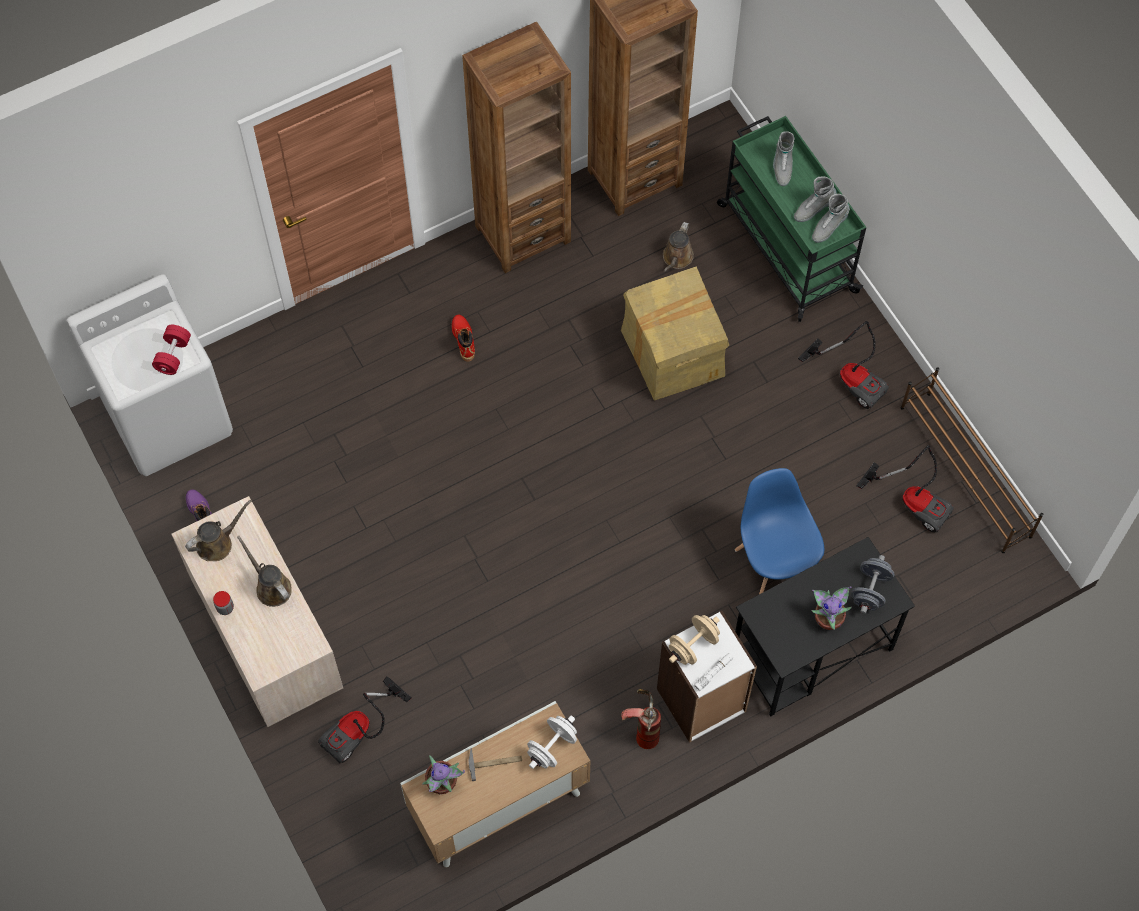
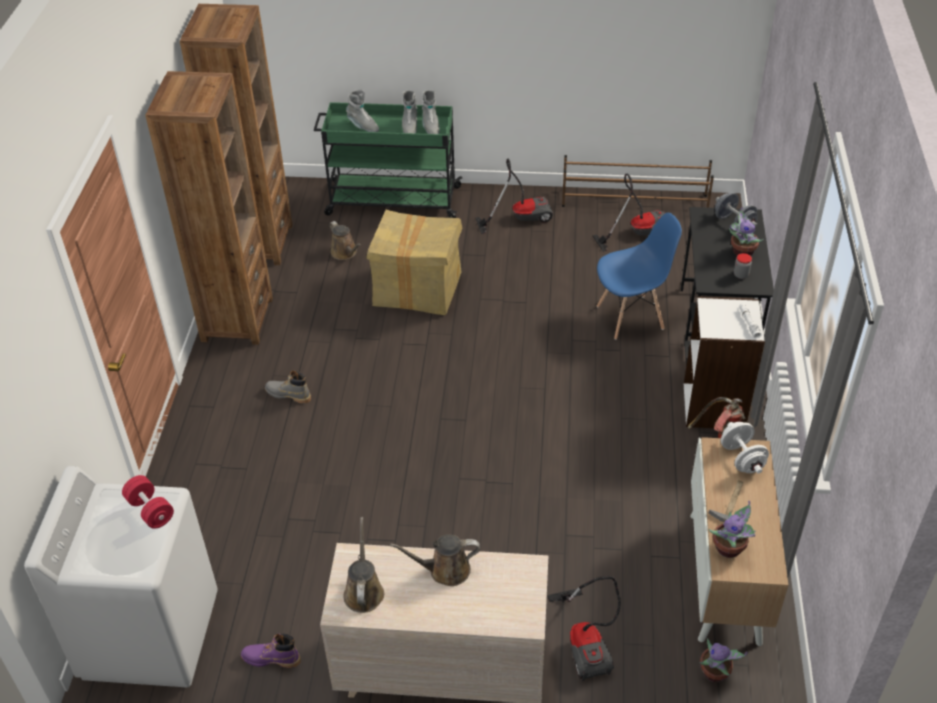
camera: 55 degrees left, 20 degrees down
(225, 608) = (437, 618): jar -> jar (741, 275)
(393, 843) = (714, 674): none -> potted plant
(463, 339) = (288, 395): red boot -> grey boot
(693, 645) = (717, 324): beige dumbbell -> none
(774, 564) = (631, 317): blue chair -> blue chair turned 150 degrees clockwise

